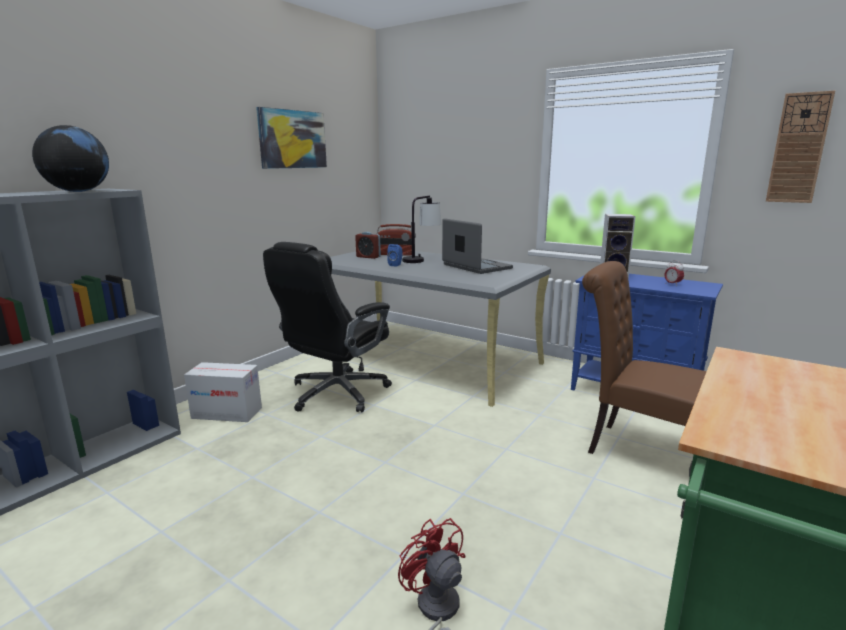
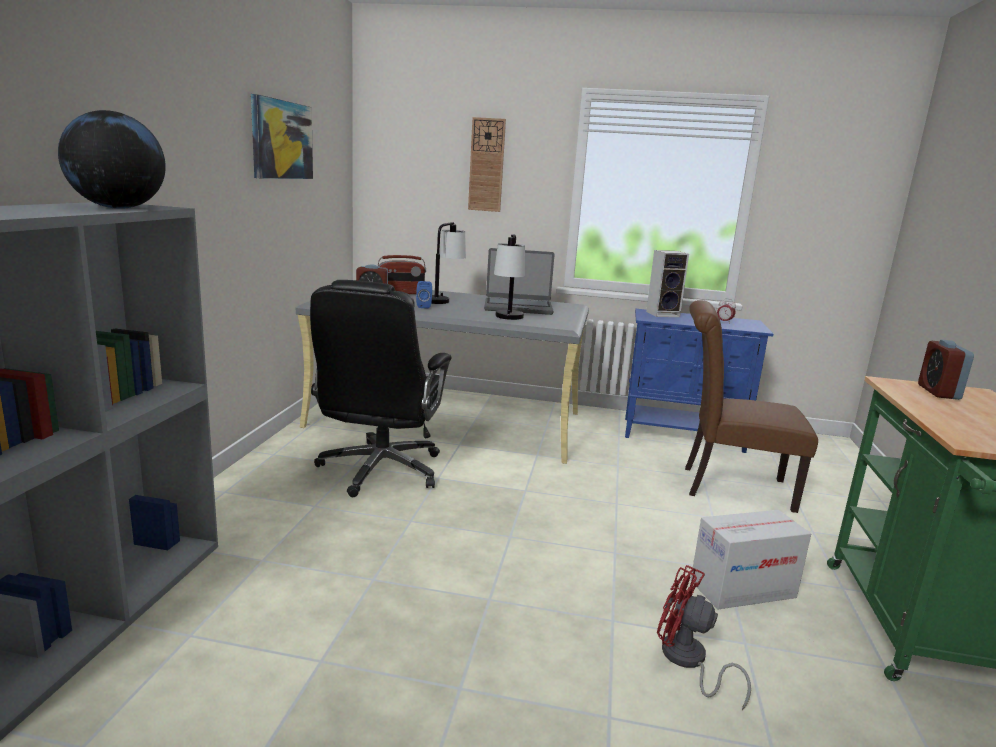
camera: 25 degrees left, 0 degrees up
(226, 413) = (257, 512): cardboard box -> cardboard box (742, 589)
(449, 276) = (508, 319): none -> table lamp
(476, 267) = (518, 307): laptop -> laptop turned 150 degrees clockwise
(790, 372) = (938, 392): none -> alarm clock
(798, 148) = (820, 195): wall clock -> wall clock (486, 165)

